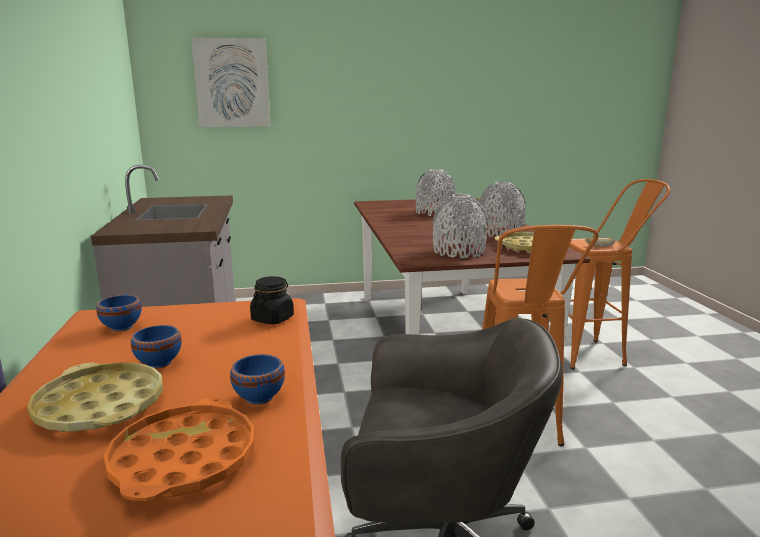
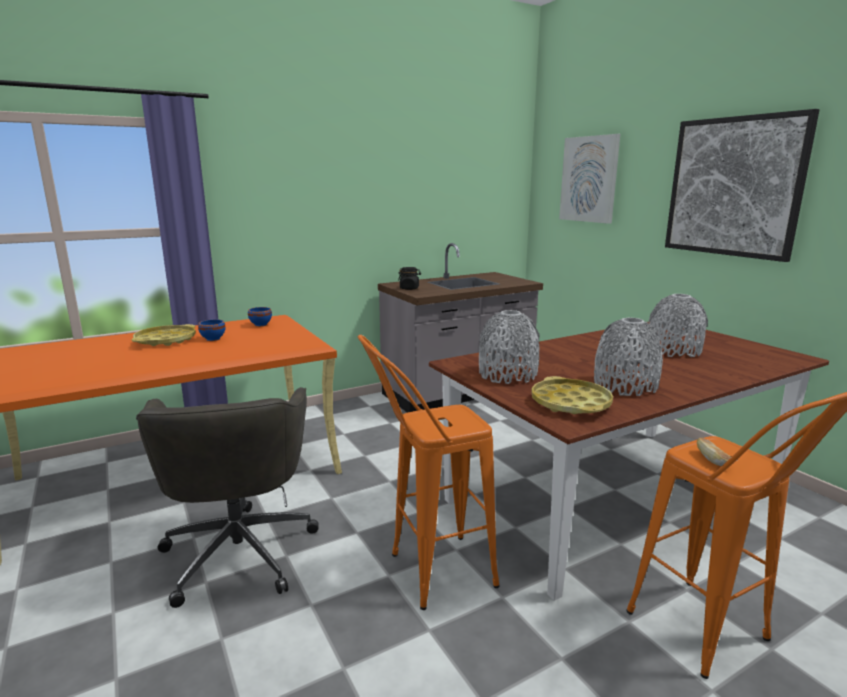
camera: 70 degrees right, 0 degrees up
(184, 460) = (111, 360): orange tray -> none
(260, 397) = (169, 362): blue bowl -> none
(272, 318) = (283, 346): black jar -> black jar (409, 288)
(385, 89) = (733, 187): none -> picture

